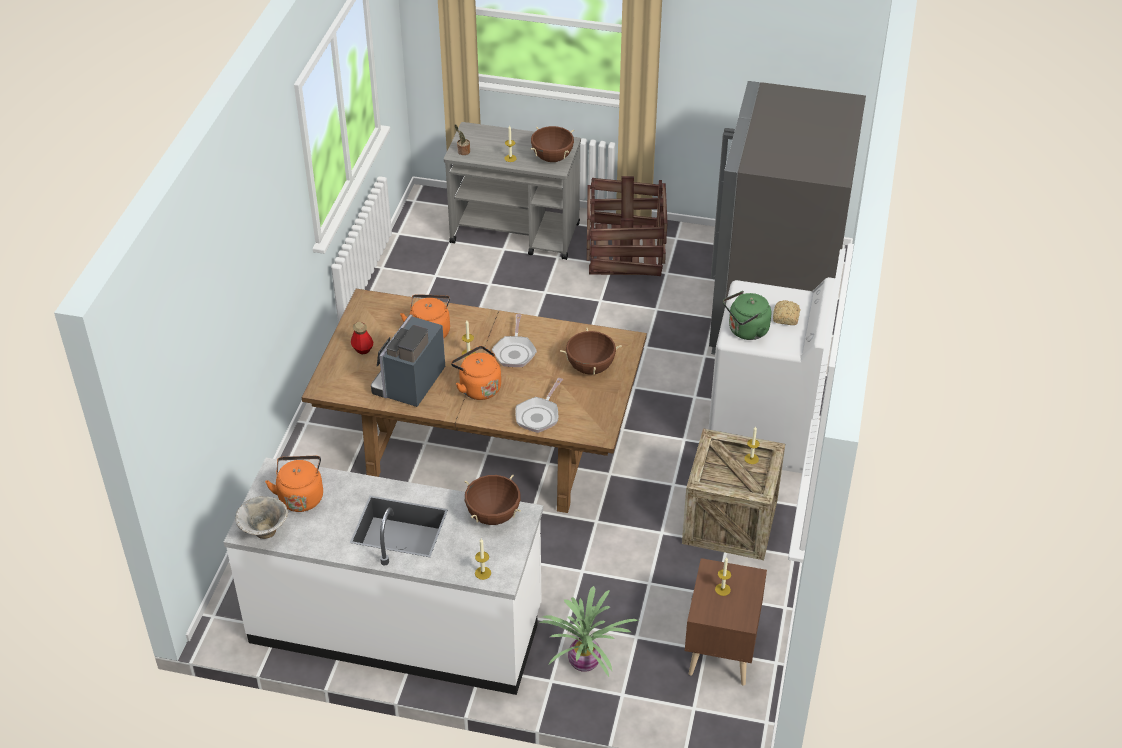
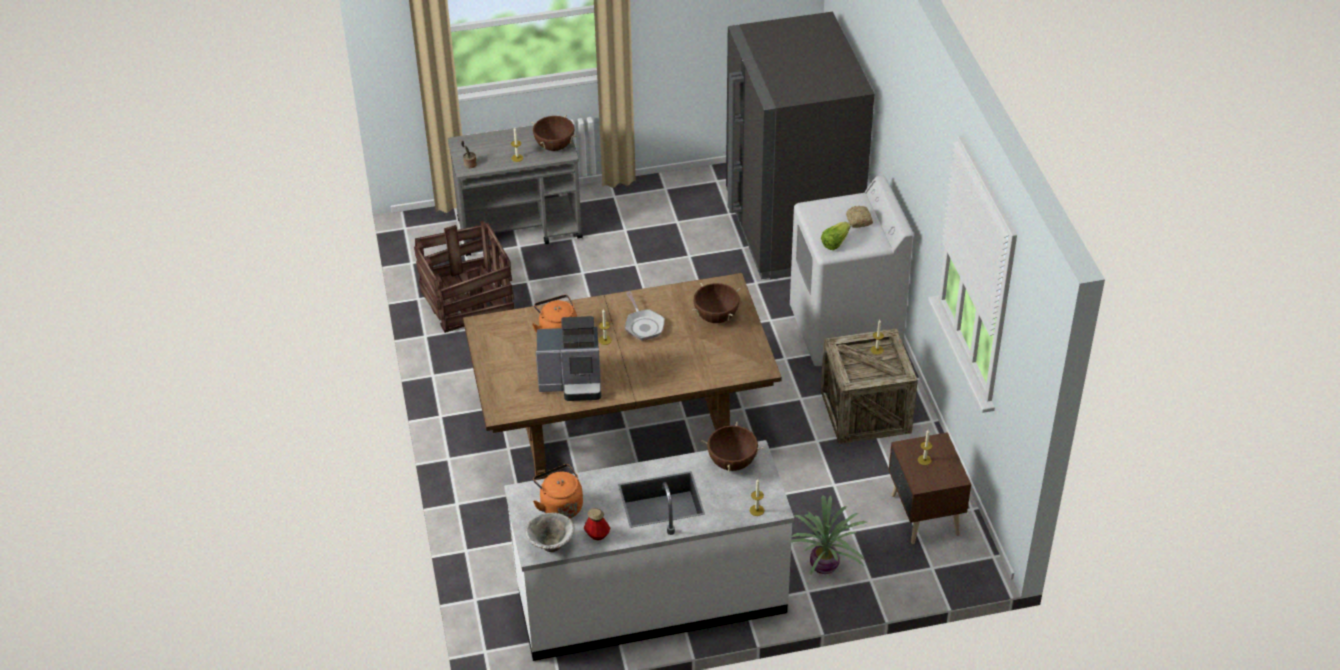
camera: 25 degrees left, 0 degrees up
(362, 349) = (509, 367): bottle -> bottle (597, 534)
(409, 384) = (572, 383): coffee machine -> coffee machine turned 90 degrees counterclockwise
(478, 387) = (634, 366): orange kettle -> none
(539, 415) = (701, 371): frying pan -> none
(625, 253) = (629, 216): crate -> crate (467, 301)
(746, 331) = (835, 242): green kettle -> lettuce

